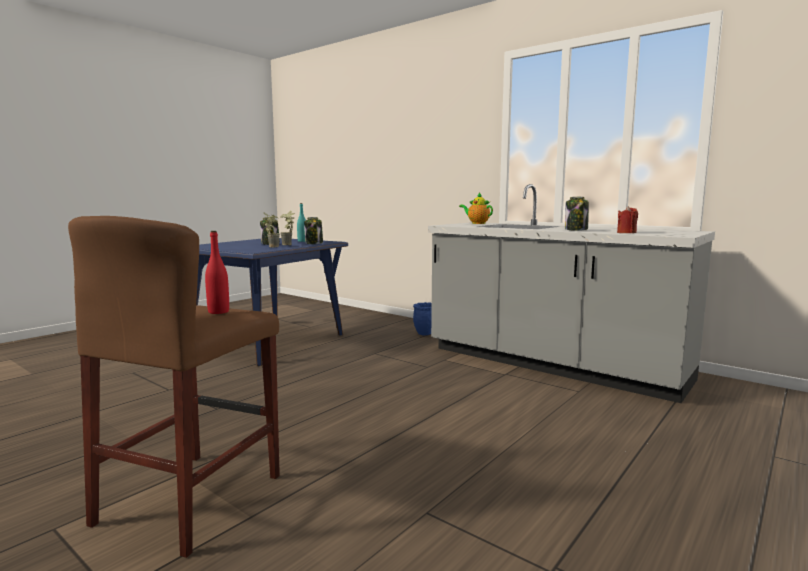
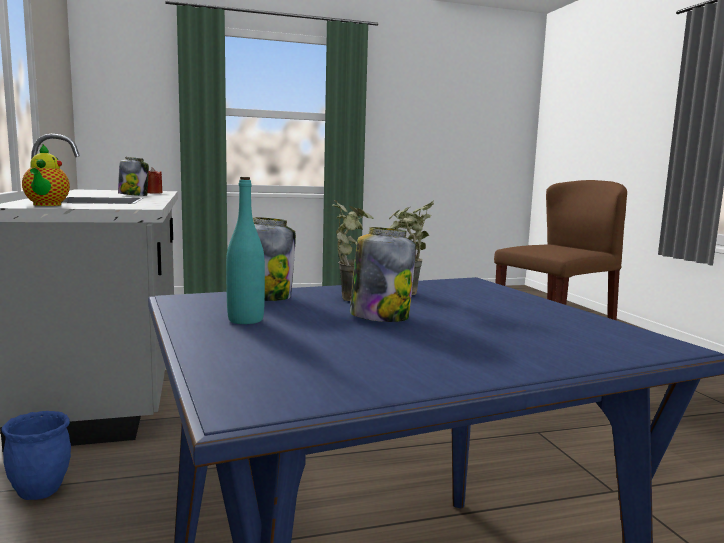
camera: 145 degrees left, 0 degrees up
(218, 312) = (535, 247): red bottle -> none

